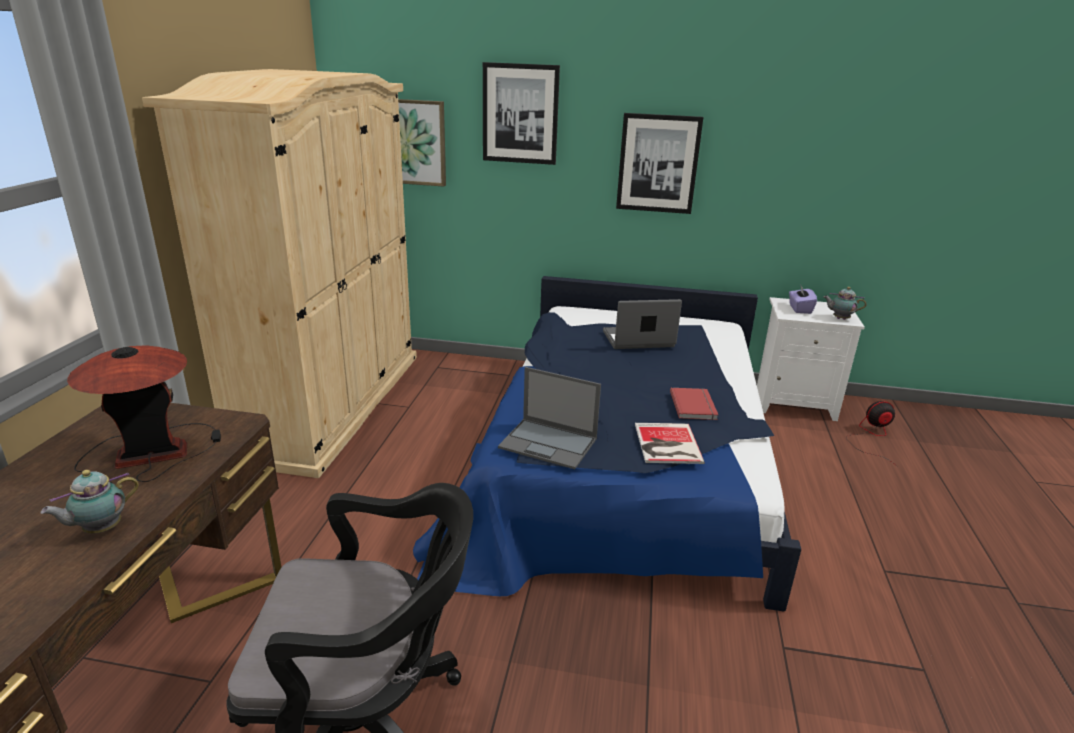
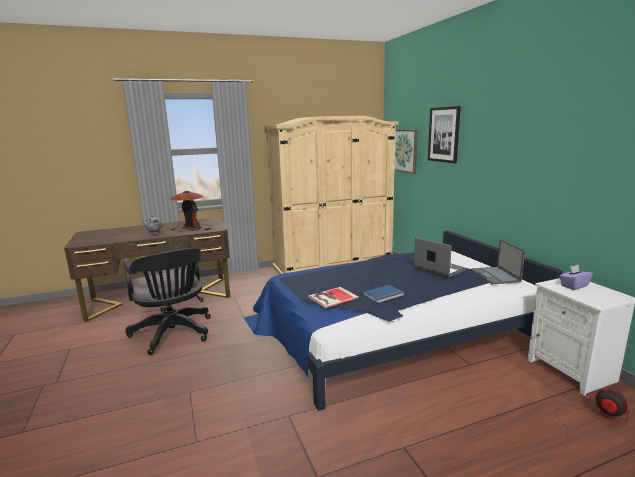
camera: 60 degrees right, 10 degrees down
(549, 443) = (300, 279): laptop -> laptop (495, 276)
(658, 163) = (504, 164): picture -> none
(694, 405) = (384, 295): red book -> blue book
(839, 318) = (591, 299): teapot -> none

